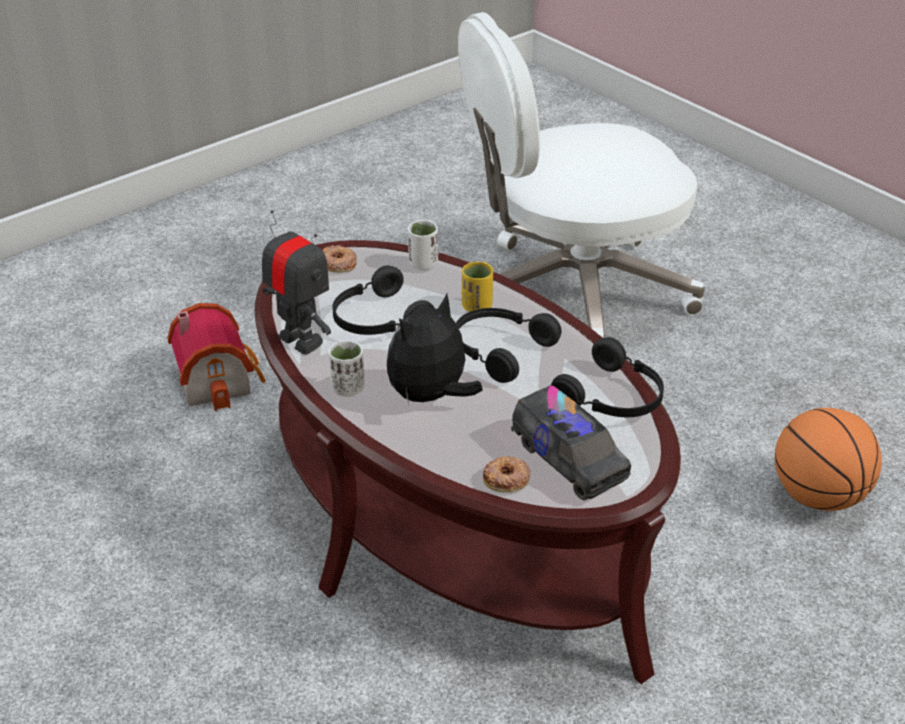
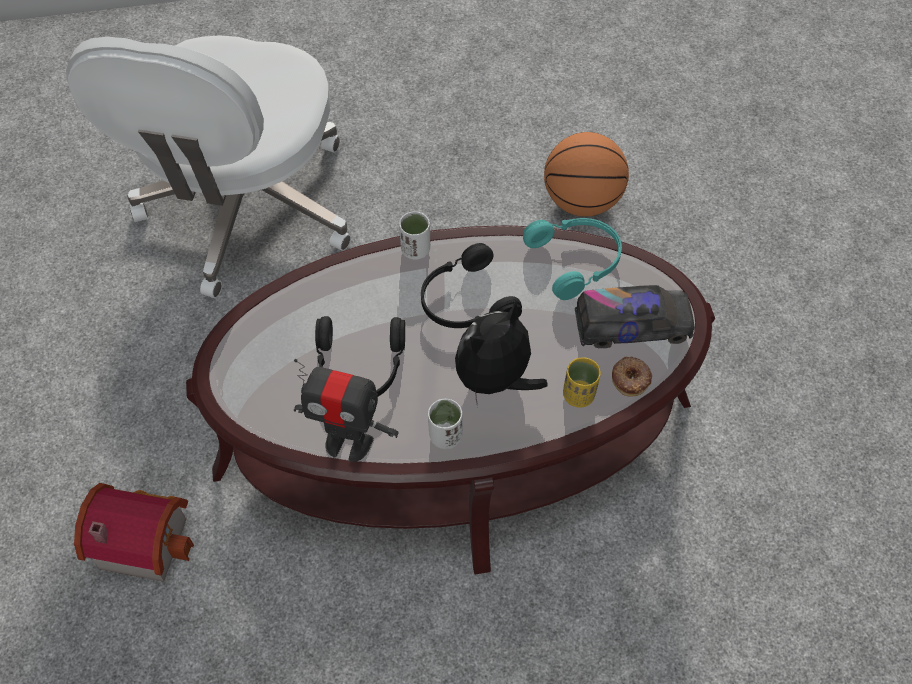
camera: 60 degrees left, 20 degrees up
(300, 340) = (348, 442): toy robot -> toy robot turned 150 degrees counterclockwise
(338, 263) = (246, 358): donut -> none
(423, 264) = (299, 293): white cup -> white cup (415, 250)
(430, 397) = (495, 380): plush toy -> plush toy turned 60 degrees clockwise
(477, 307) = (393, 287): yellow cup -> yellow cup (578, 395)
(613, 398) = (576, 260): black headphones -> turquoise headphones

